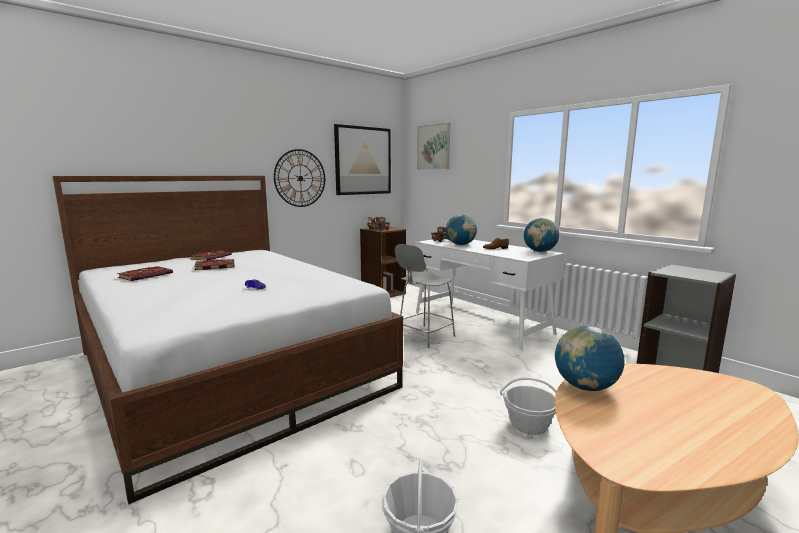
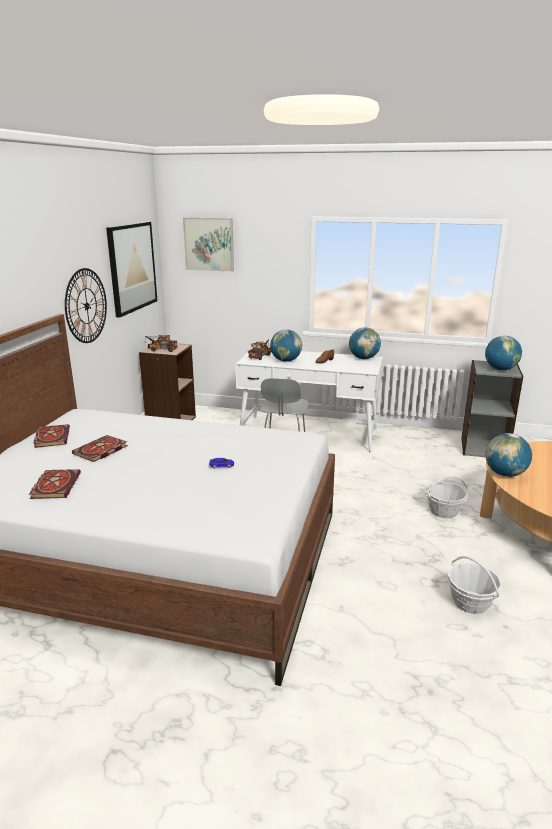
camera: 35 degrees left, 10 degrees up
(695, 274) = (500, 369): none -> globe

